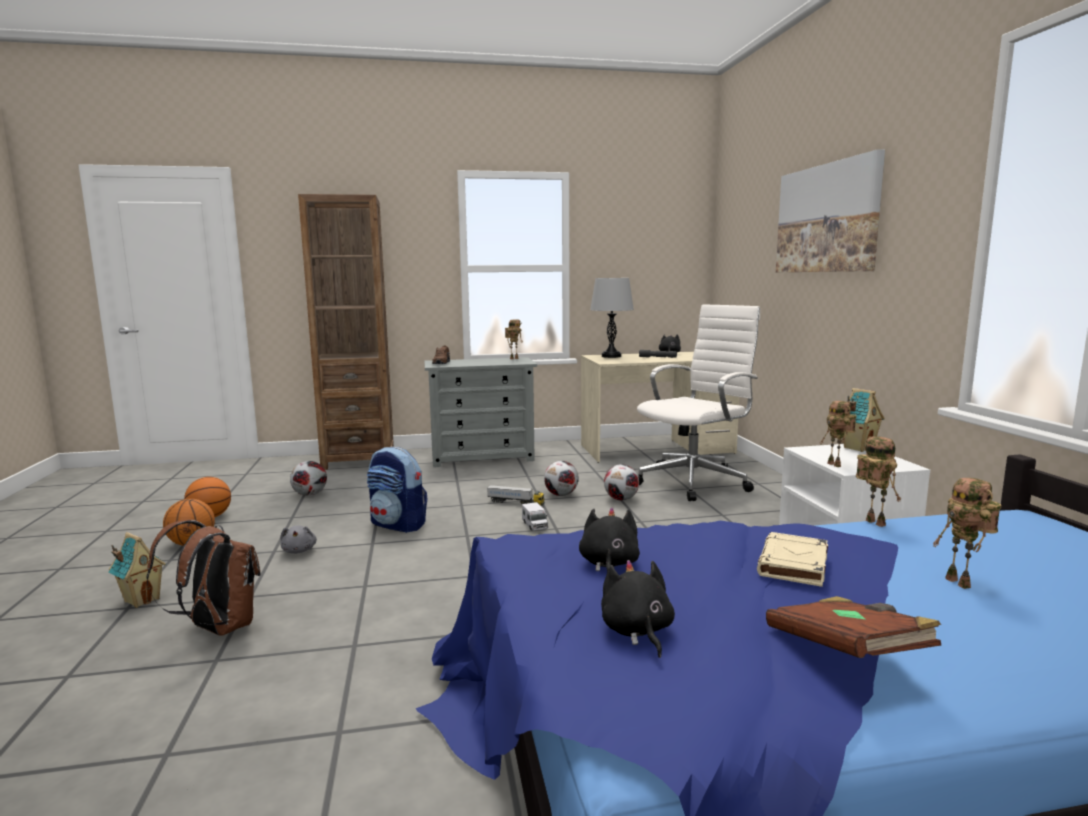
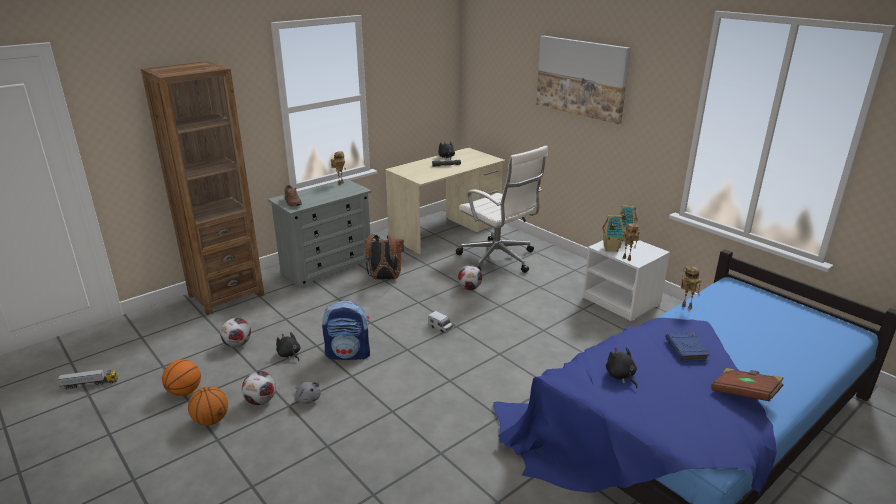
camera: 30 degrees left, 15 degrees up
(142, 600) = (252, 477): toy house -> toy house (610, 249)
(217, 628) = (341, 475): brown backpack -> brown backpack (384, 278)
(515, 502) = (405, 310): toy truck -> toy truck (90, 384)
(561, 495) = (428, 294): football -> football (261, 401)
(611, 356) = (411, 168): grey table lamp -> none
(637, 631) = (672, 411): black plush toy -> black plush toy (289, 354)
(695, 481) = (498, 259): white office chair -> white office chair turned 120 degrees clockwise
(793, 565) = (686, 350): beige book -> blue book
(961, 583) = (745, 339): toy robot -> none

